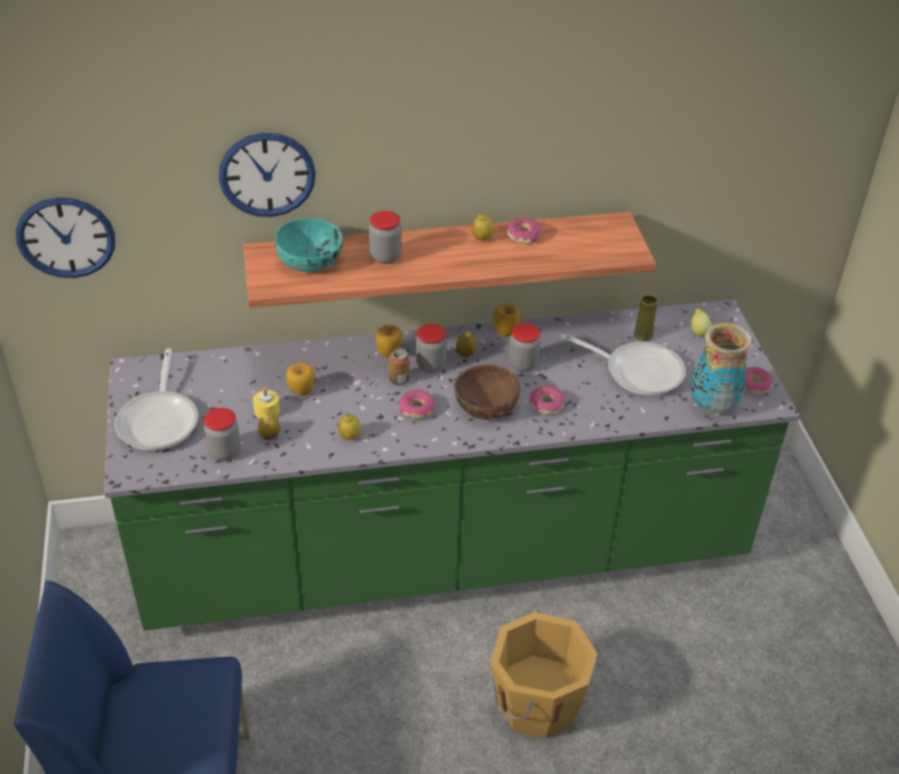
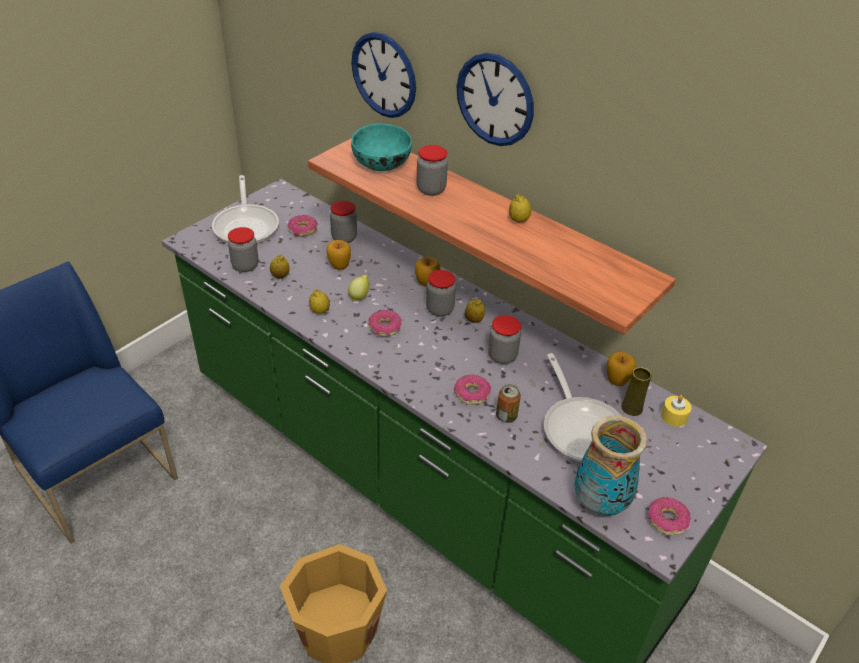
camera: 50 degrees right, 0 degrees up
(66, 237) = (266, 66): wall clock -> wall clock (495, 100)
(160, 420) = (246, 225): frying pan -> frying pan turned 60 degrees counterclockwise
(264, 367) = (344, 238): none -> jar
(267, 410) = (303, 262): yellow candle -> yellow candle (674, 416)
(399, 380) = (405, 303): can -> can (506, 416)
(485, 406) = (429, 361): brown bowl -> none
(505, 332) = (527, 327): apple -> apple (617, 380)
(523, 235) = (552, 238): donut -> donut (303, 230)
(698, 331) = (687, 442): lemon -> lemon (359, 296)

